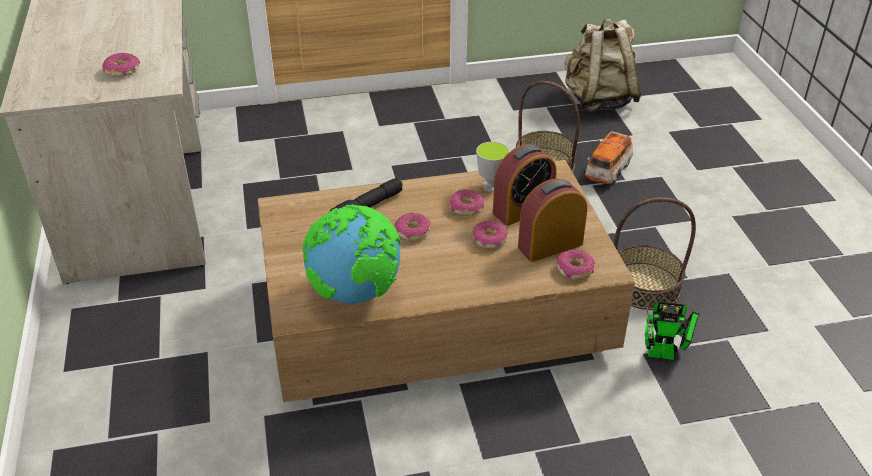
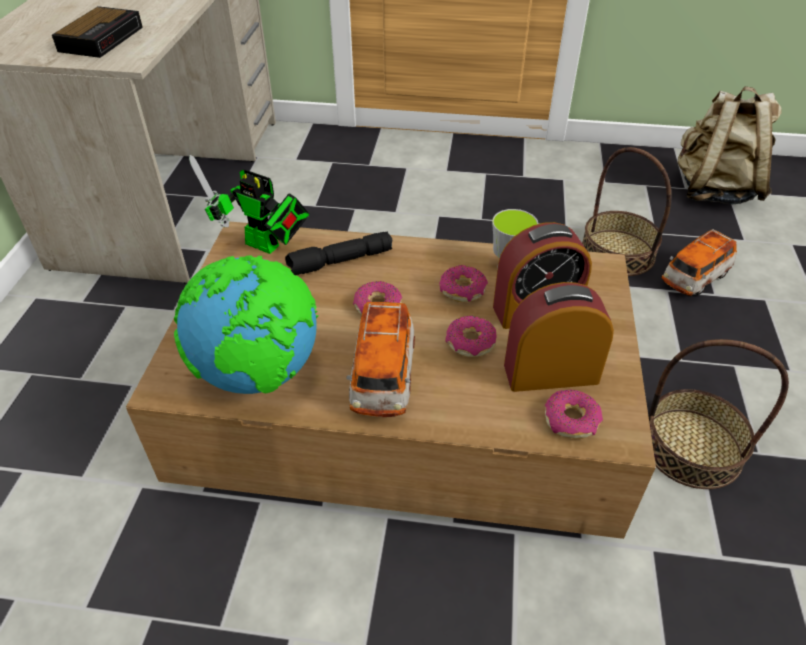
camera: 20 degrees right, 5 degrees up
(122, 71) = (102, 38): donut -> alarm clock
(442, 274) = (383, 377): none -> toy car
(665, 354) = (687, 562): toy robot -> toy robot (267, 246)

